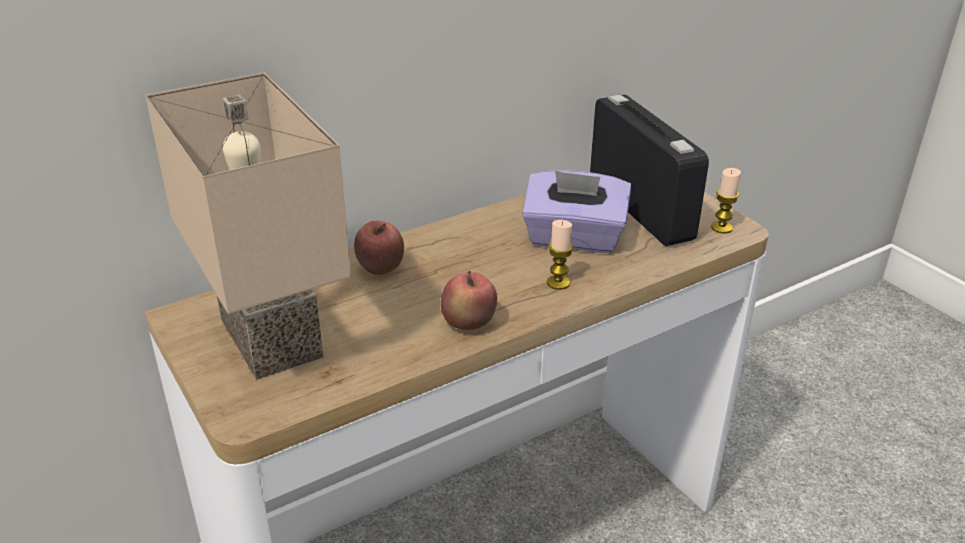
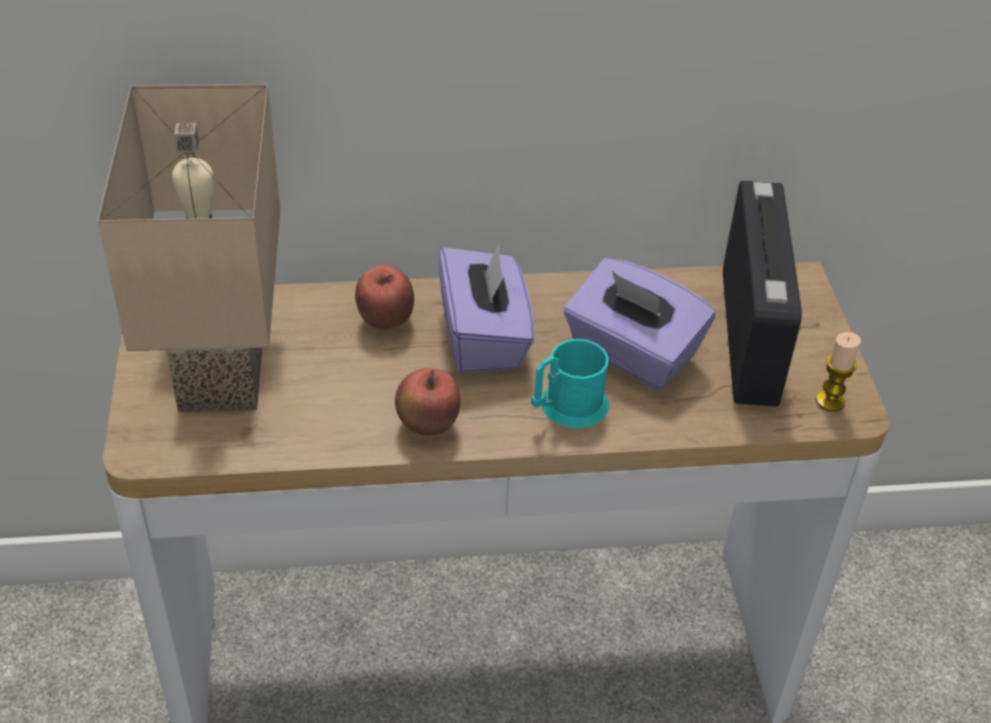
camera: 25 degrees right, 10 degrees up
(463, 259) = (484, 338): none -> purple tissue box
(558, 283) = (566, 408): candle -> turquoise mug

